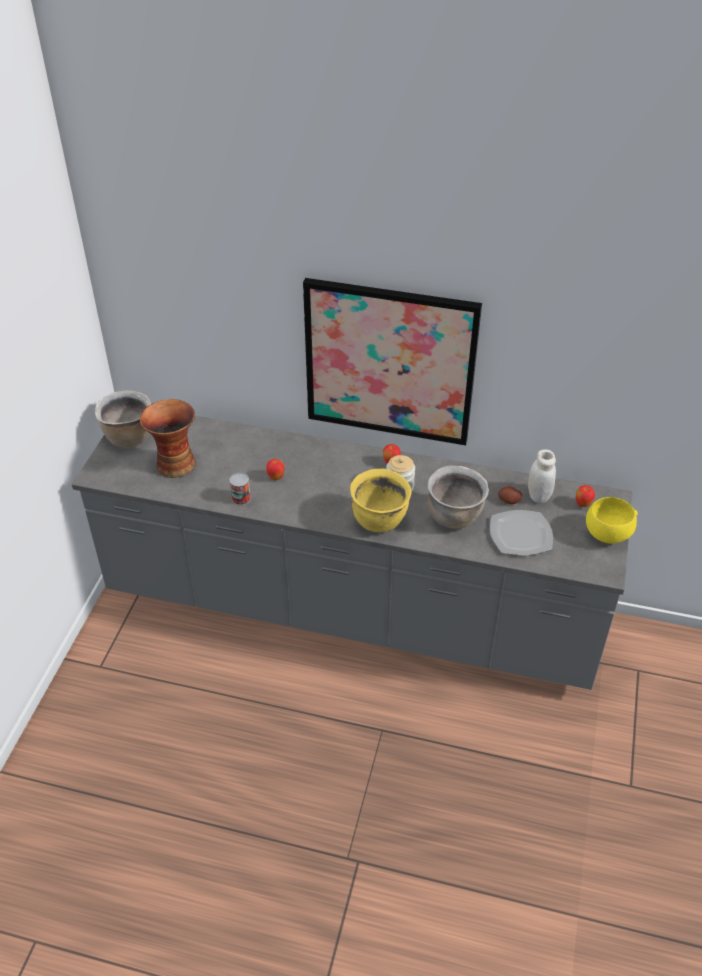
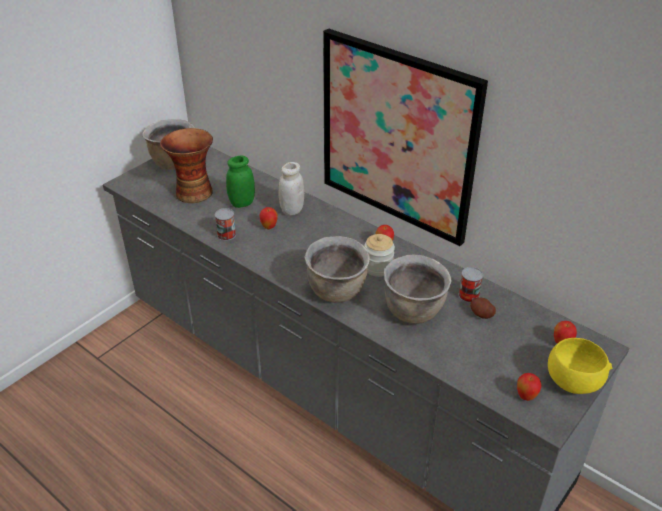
camera: 25 degrees right, 5 degrees down
(232, 461) = (242, 203): none -> green jar
(379, 520) = (337, 291): yellow cooking pot -> brown cooking pot
(489, 487) = (468, 295): none -> can
(520, 534) = (472, 350): plate -> none
(538, 496) = (516, 319): white jar -> white jar (292, 210)
(580, 558) = (526, 396): none -> apple

